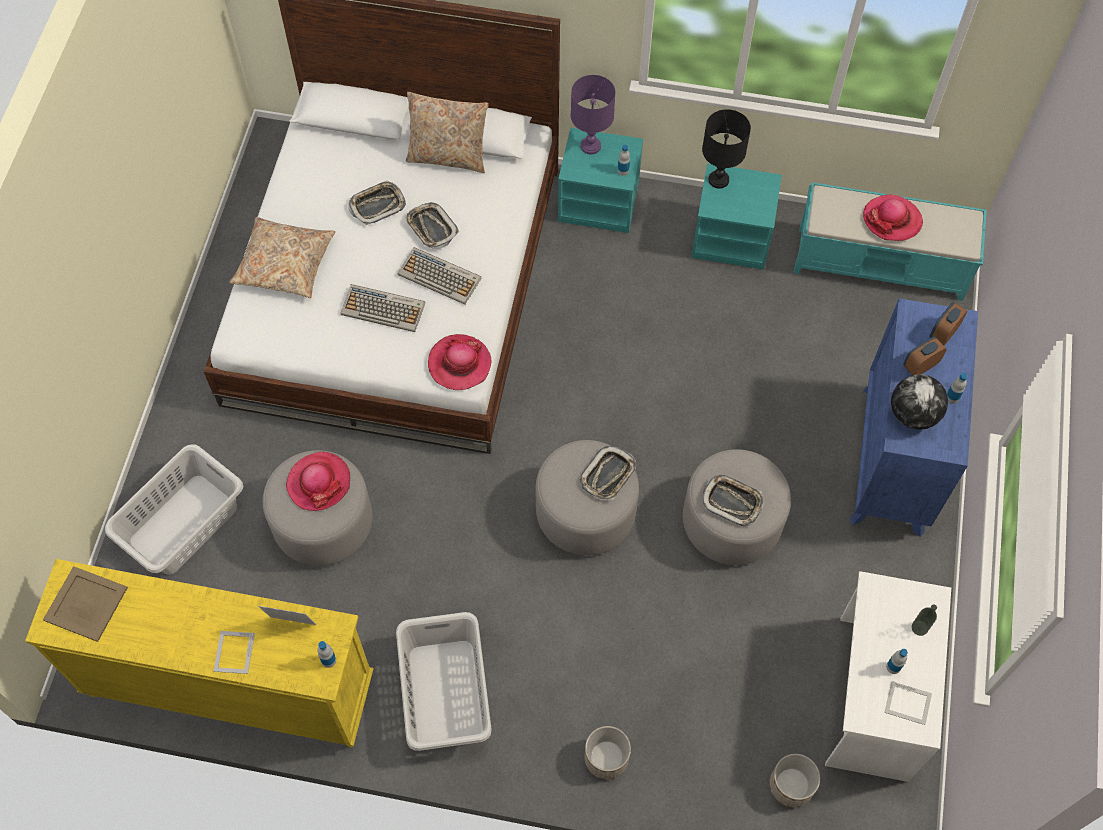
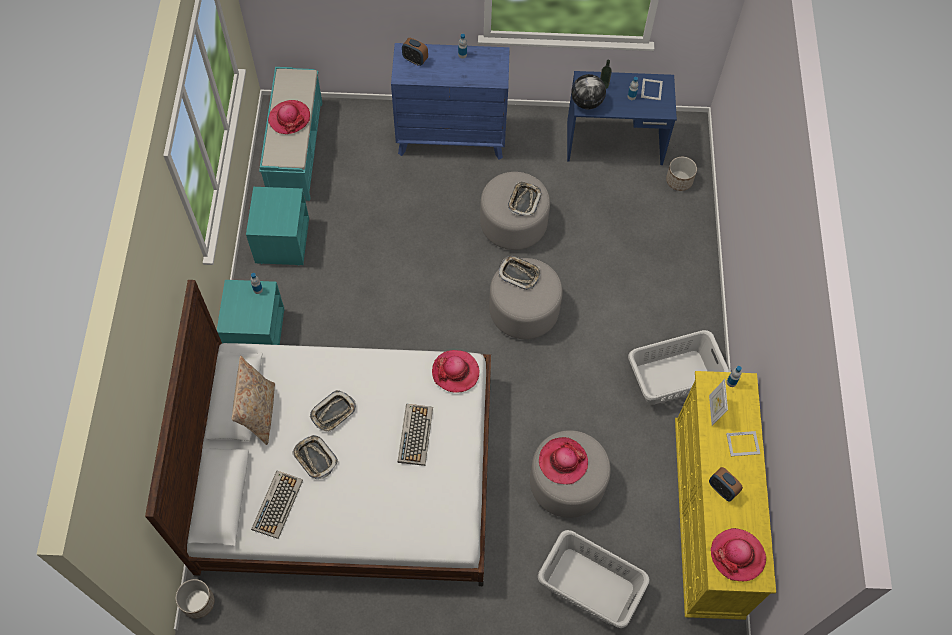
camera: 100 degrees left, 0 degrees up
(86, 604) = (737, 555): beige tray -> hat
(285, 264) = (382, 520): beige pillow -> none
(440, 276) = (379, 398): keyboard -> keyboard (277, 504)
(590, 145) = (234, 315): purple table lamp -> none
(606, 757) = (689, 278): planter -> planter (198, 602)
(719, 180) = (261, 225): black table lamp -> none
(871, 697) = (614, 144): white desk -> blue desk
(913, 415) = (479, 74): globe -> globe (587, 102)
(920, 366) = (442, 71): alarm clock -> alarm clock (722, 489)

